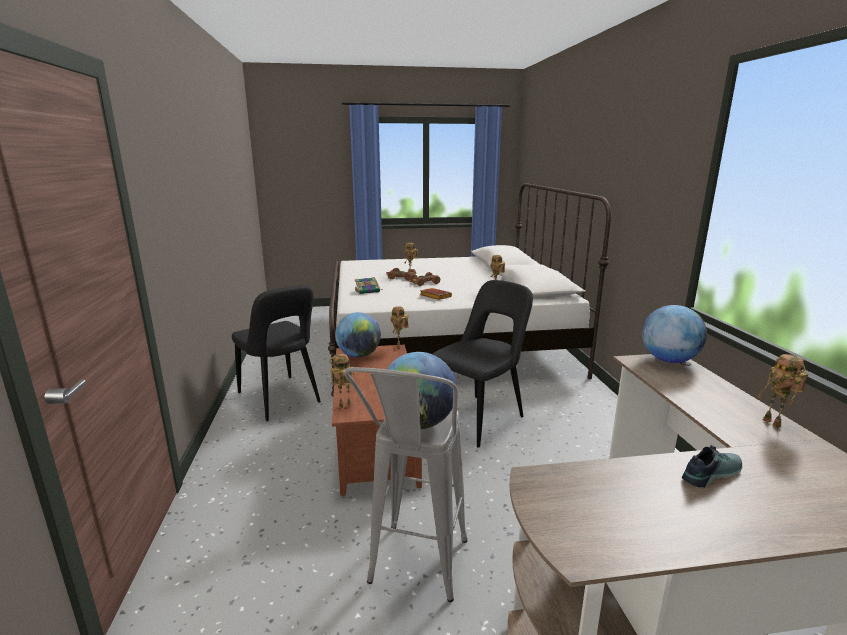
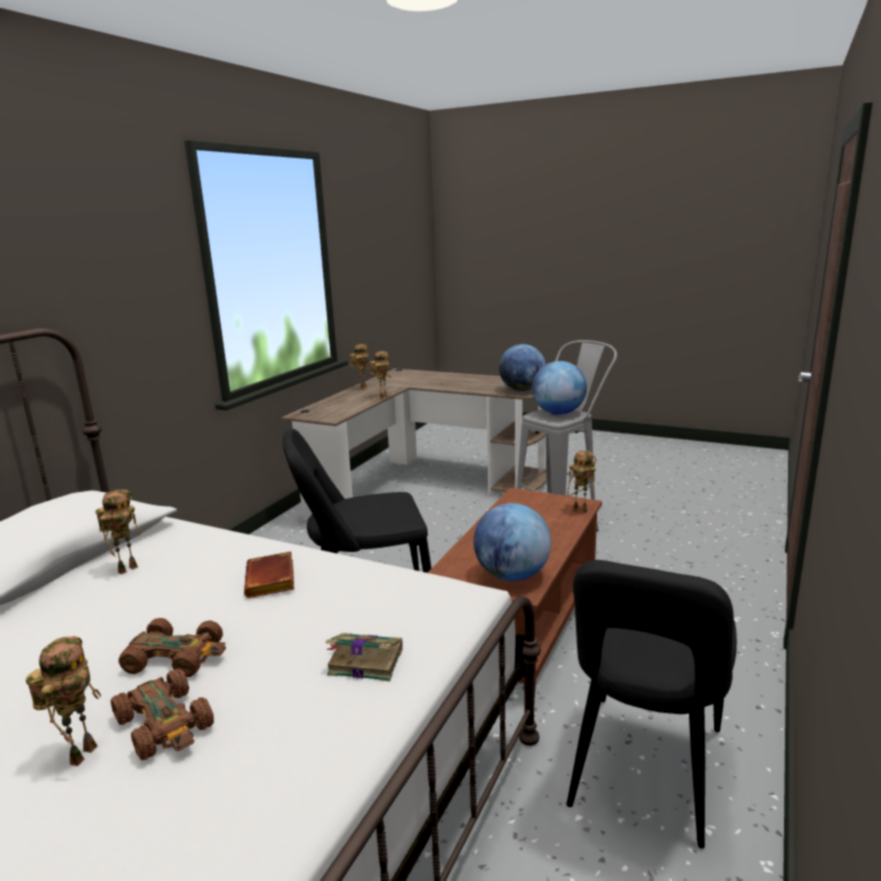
camera: 145 degrees left, 0 degrees up
(281, 399) = (644, 773): black chair -> black chair turned 150 degrees counterclockwise
(399, 347) = (436, 574): toy robot -> toy robot (382, 397)
(669, 360) = (310, 413): globe -> globe (522, 390)
(709, 473) = (443, 384): shoe -> none

